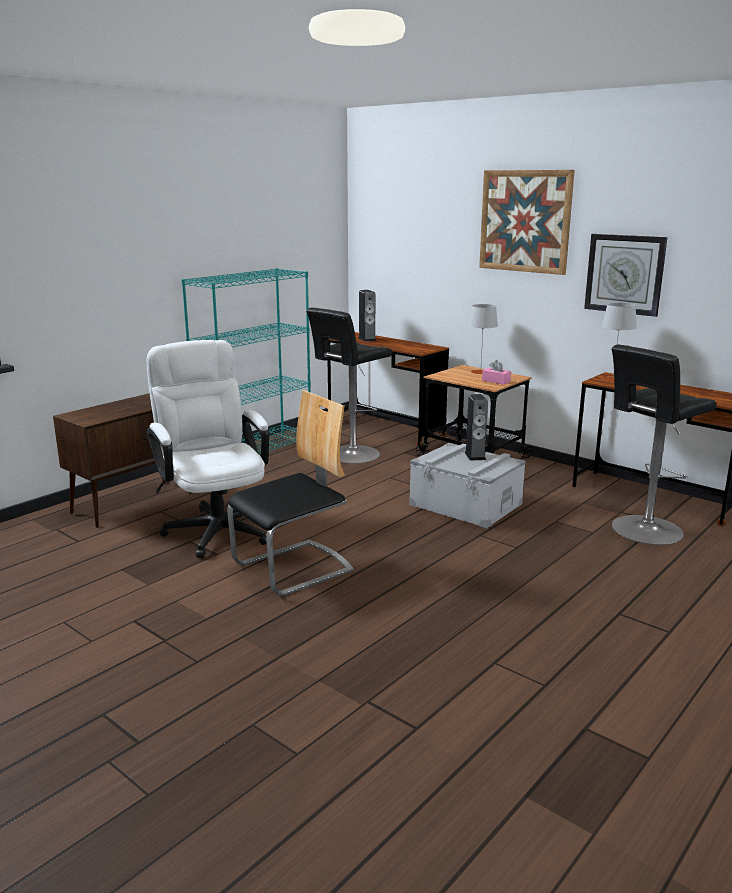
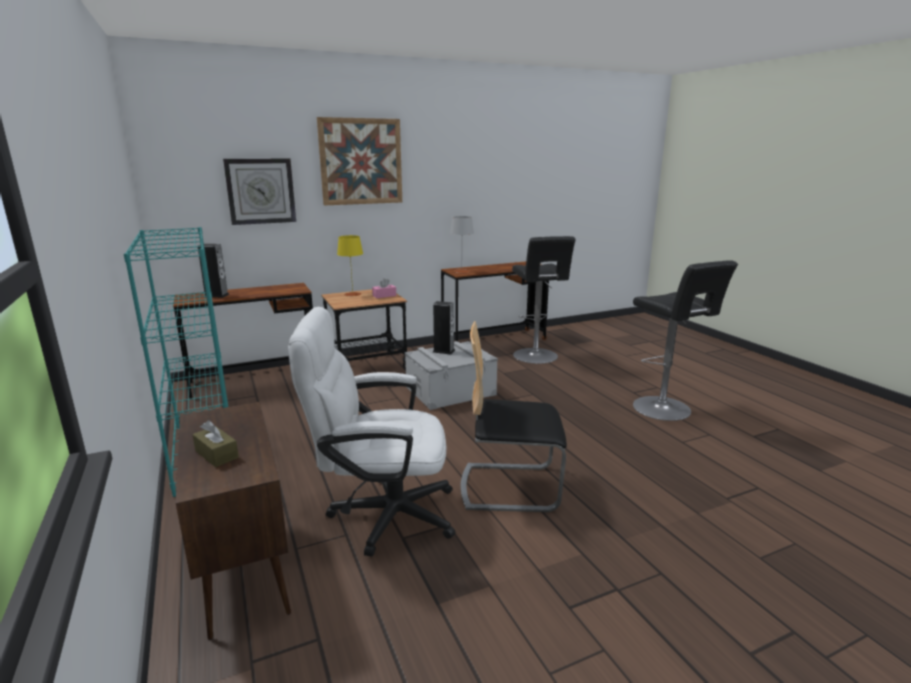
camera: 65 degrees left, 0 degrees up
(108, 409) = (216, 454): none -> brown tissue box
(294, 568) = (509, 486): chair -> chair turned 75 degrees counterclockwise
(350, 455) = (292, 407): black stool -> black stool (664, 409)
(480, 372) = (352, 294): grey table lamp -> yellow table lamp
(625, 274) = (445, 196): wall clock -> wall clock (260, 191)

